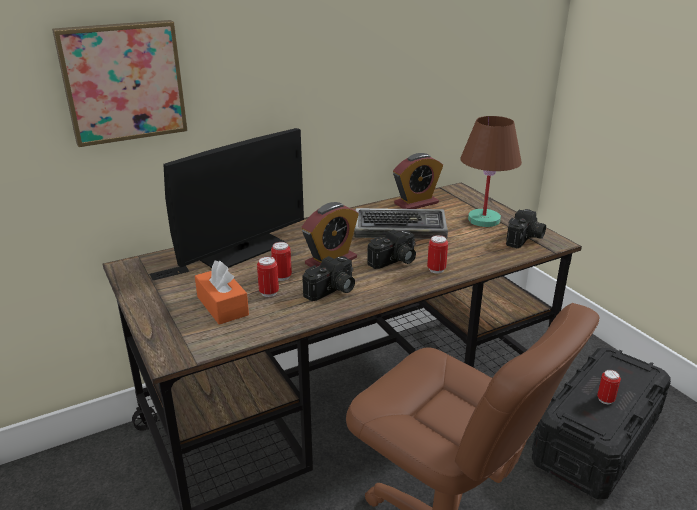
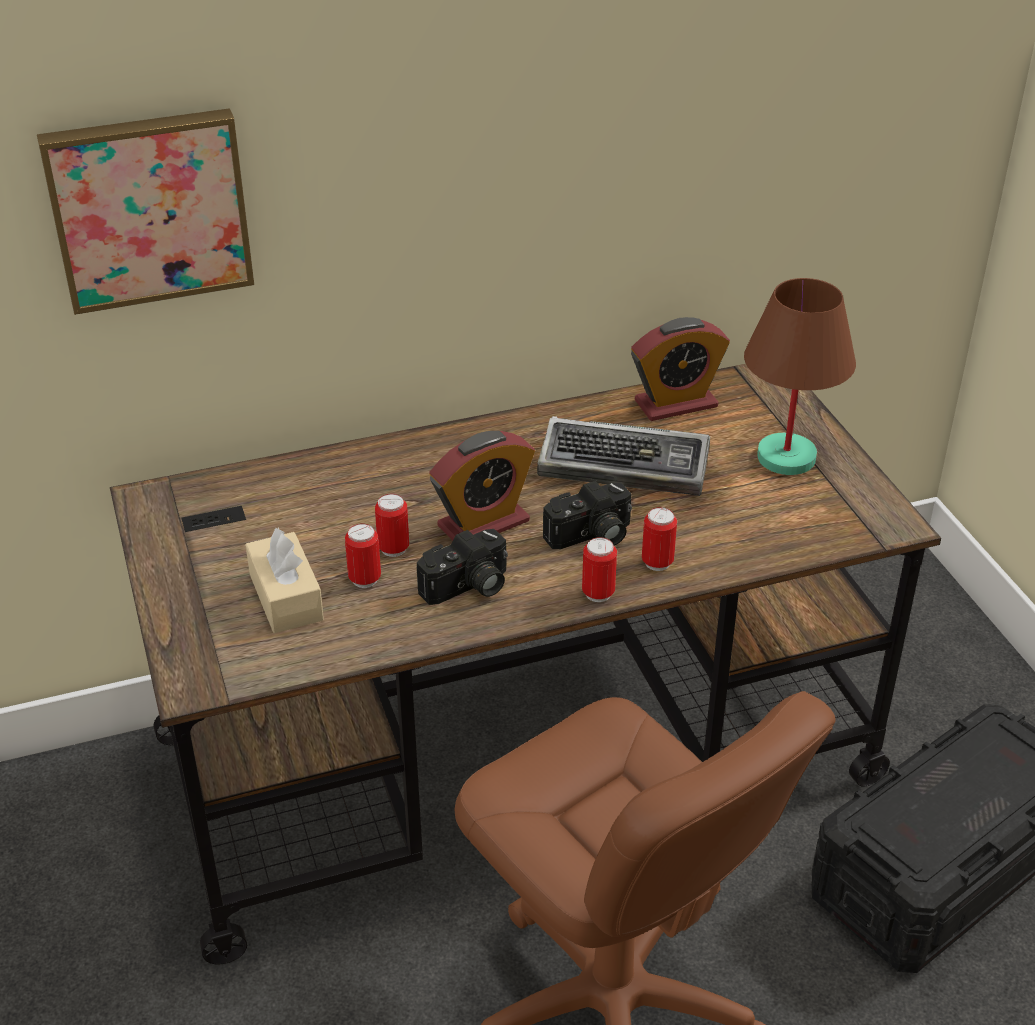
camera: 10 degrees right, 10 degrees up
(222, 306) = (286, 597): orange tissue box -> beige tissue box
(242, 251) = (340, 484): monitor -> none
(525, 239) = (844, 511): camera -> none
(605, 399) = (949, 808): can -> can (598, 593)

